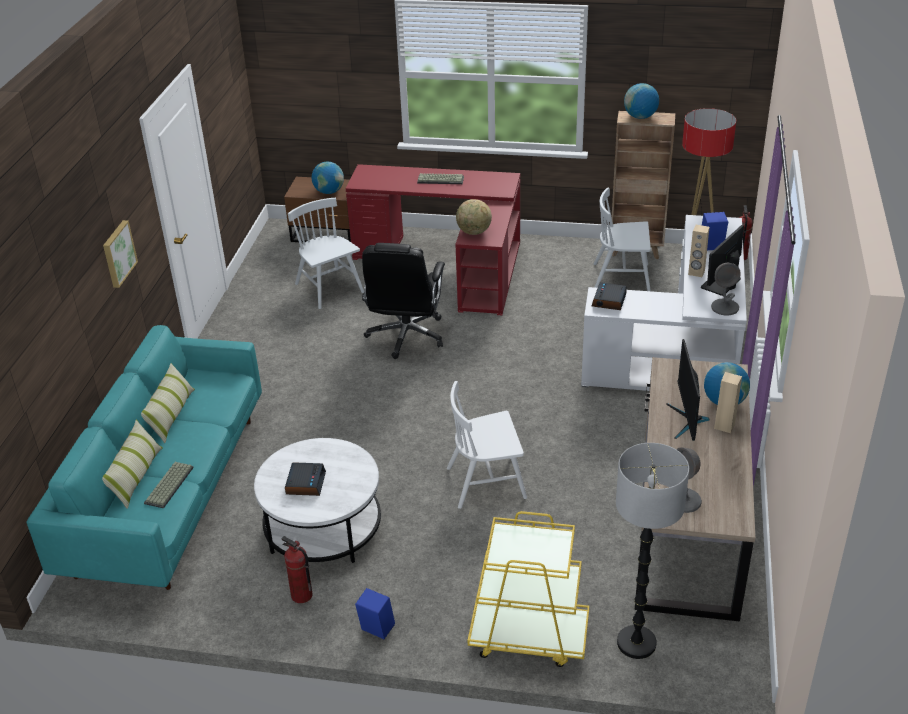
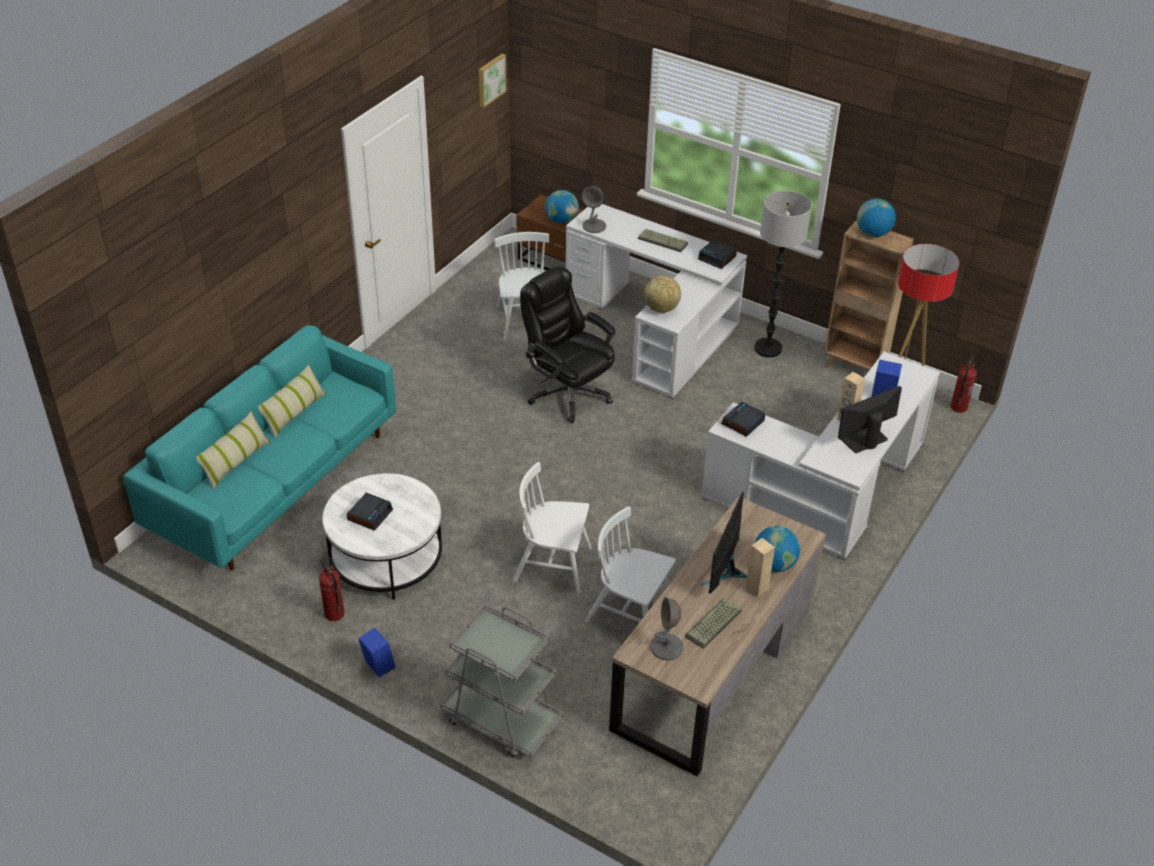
camera: 20 degrees right, 5 degrees up
(118, 253) = (285, 252): picture -> picture (490, 79)
(170, 486) = (257, 480): keyboard -> keyboard (714, 625)
(406, 336) = (568, 393): black office chair -> black office chair turned 105 degrees clockwise
(451, 263) = (657, 327): red desk -> white desk
(497, 181) = (717, 258): none -> alarm clock
(528, 636) = (501, 720): yellow cart -> grey cart
(622, 277) = (818, 393): white chair -> white chair (630, 613)
(636, 643) = (591, 761): floor lamp -> floor lamp (768, 348)
(725, 307) = (848, 466): grey table lamp -> grey table lamp (594, 226)

